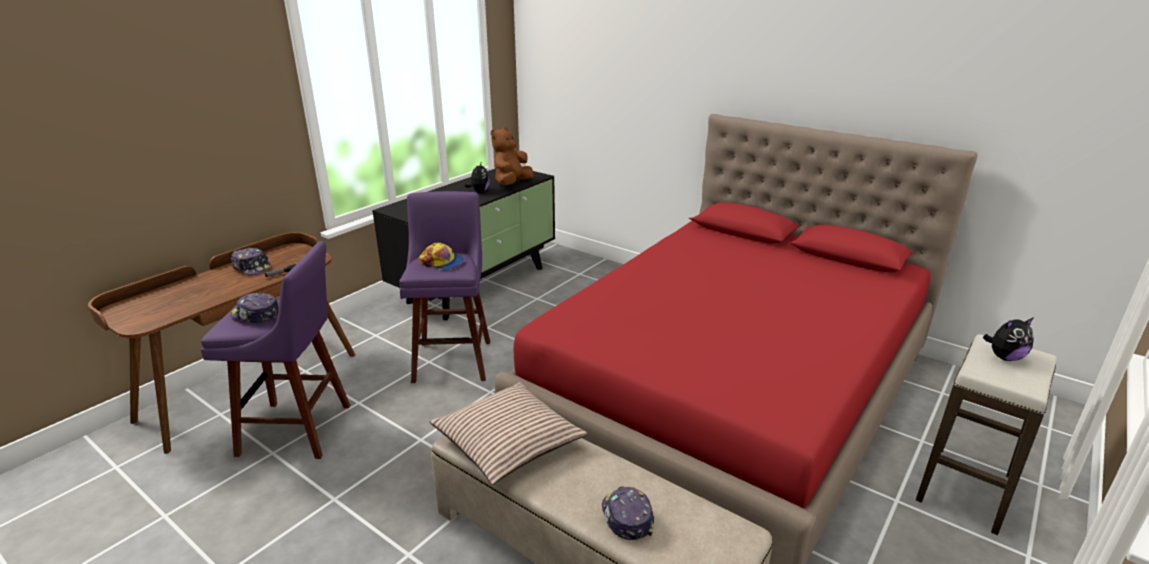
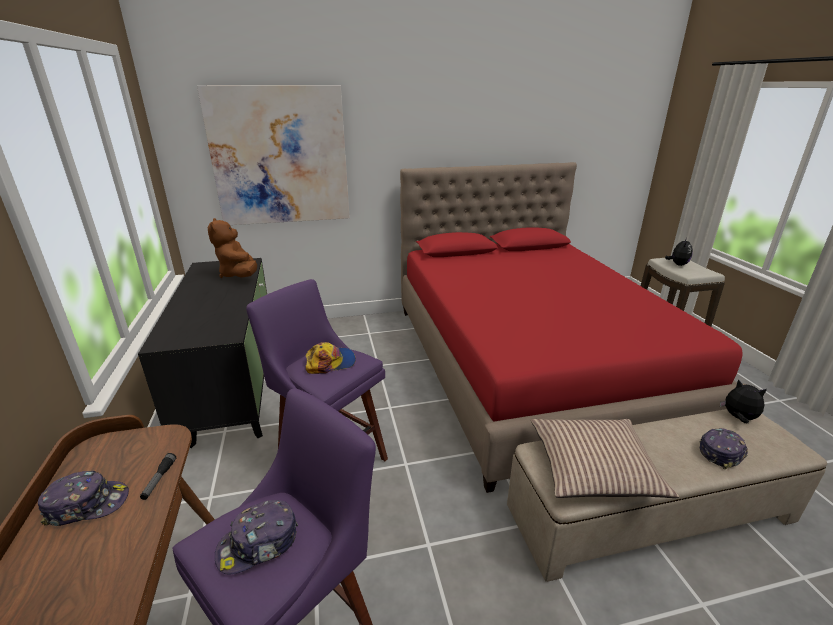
camera: 50 degrees left, 0 degrees up
(479, 191) = (222, 291): plush toy -> plush toy (738, 418)
(603, 80) = (280, 156): none -> picture
(626, 517) = (721, 452): cap -> cap turned 120 degrees clockwise

